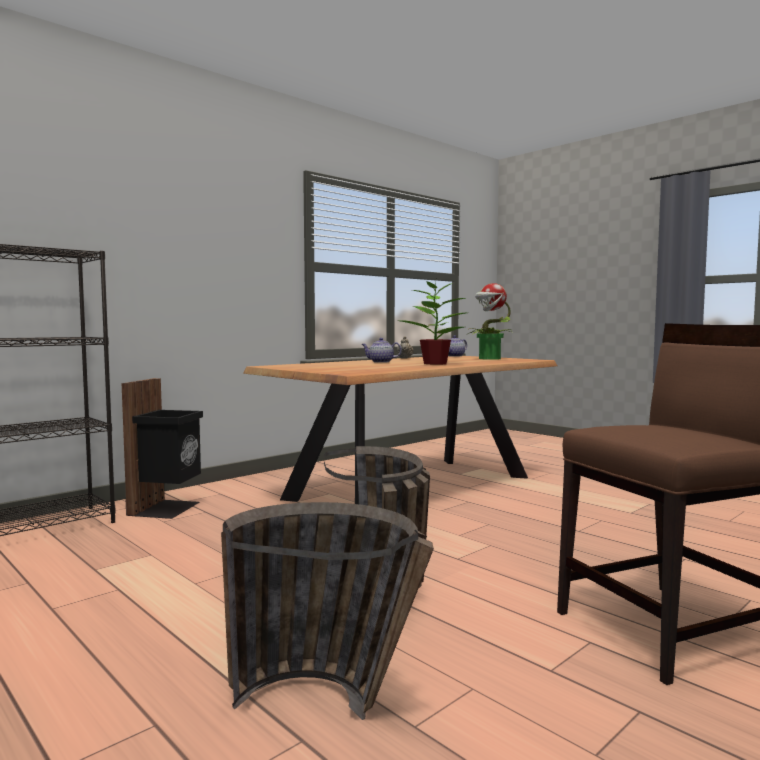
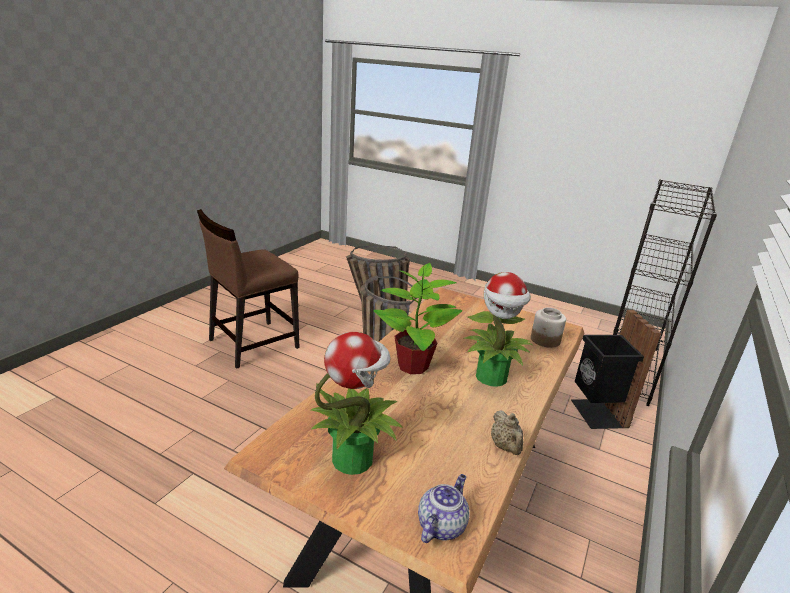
camera: 160 degrees right, 20 degrees up
(303, 364) = (545, 340): none -> jar
(380, 362) = (492, 378): teapot -> potted plant

